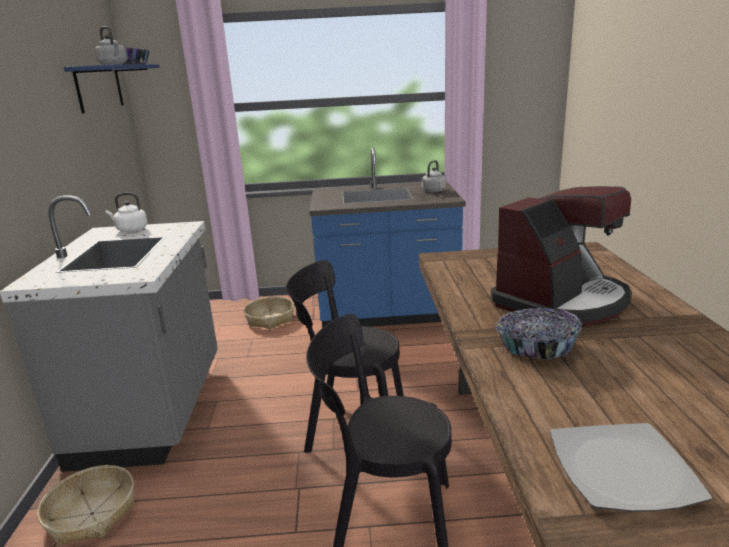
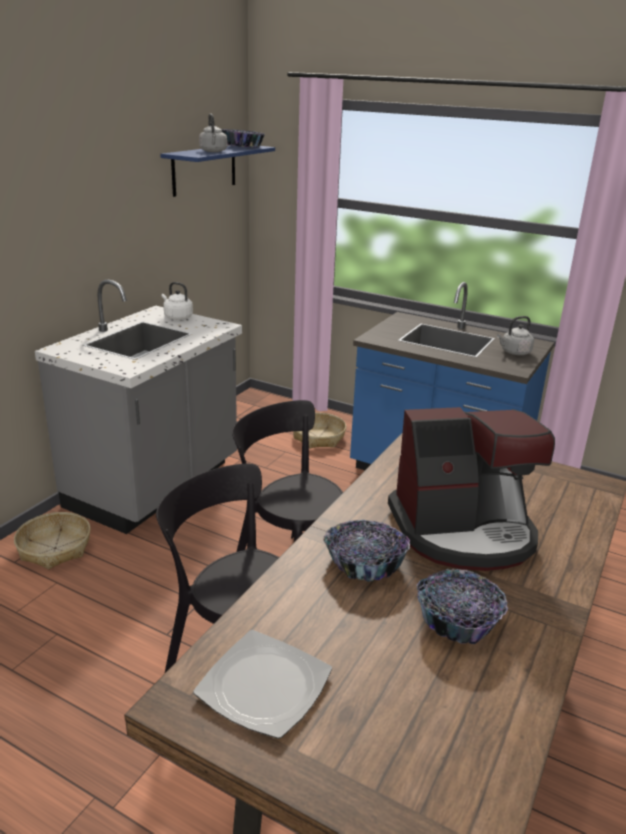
camera: 30 degrees right, 5 degrees up
(653, 354) = (458, 620): none -> bowl

